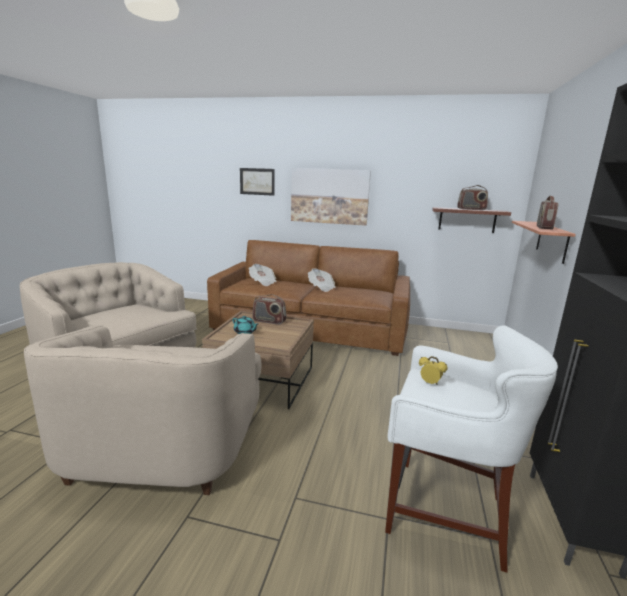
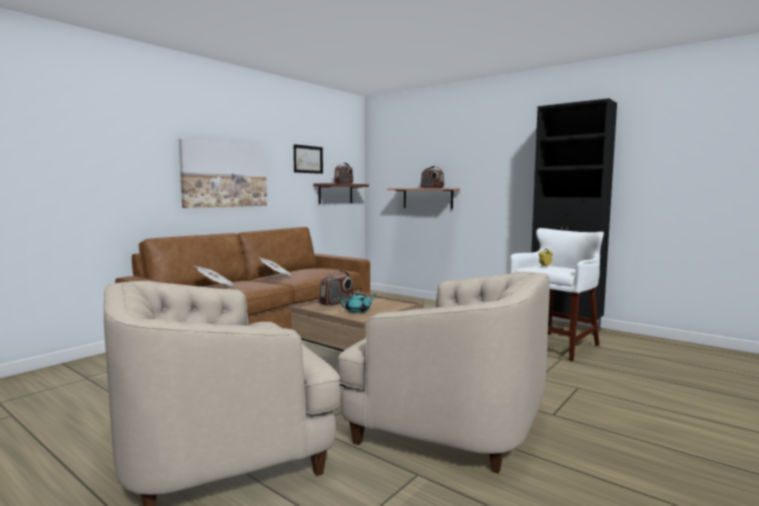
camera: 65 degrees left, 10 degrees down
(257, 181) = (127, 155): picture -> picture (308, 159)

